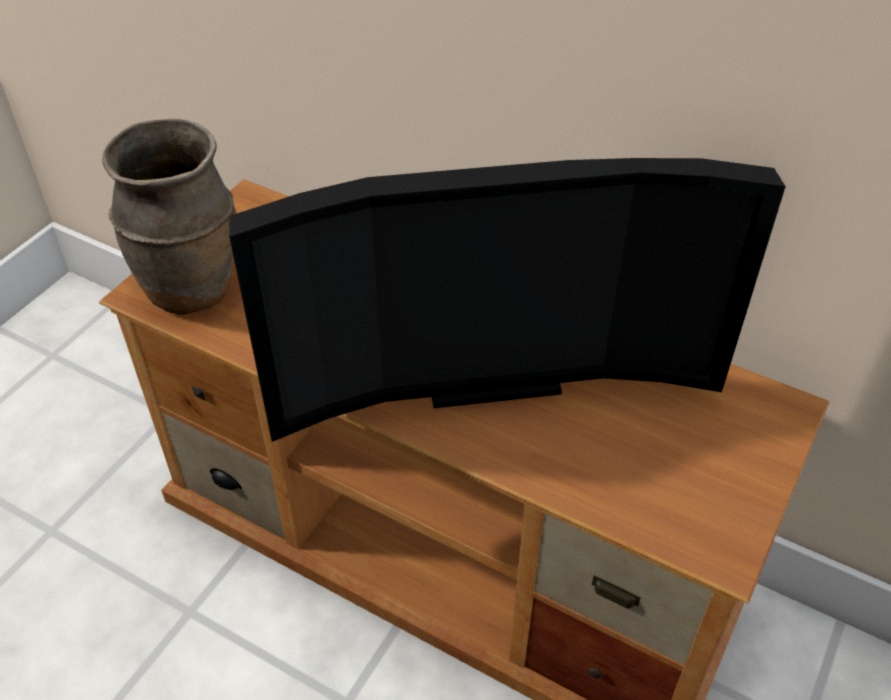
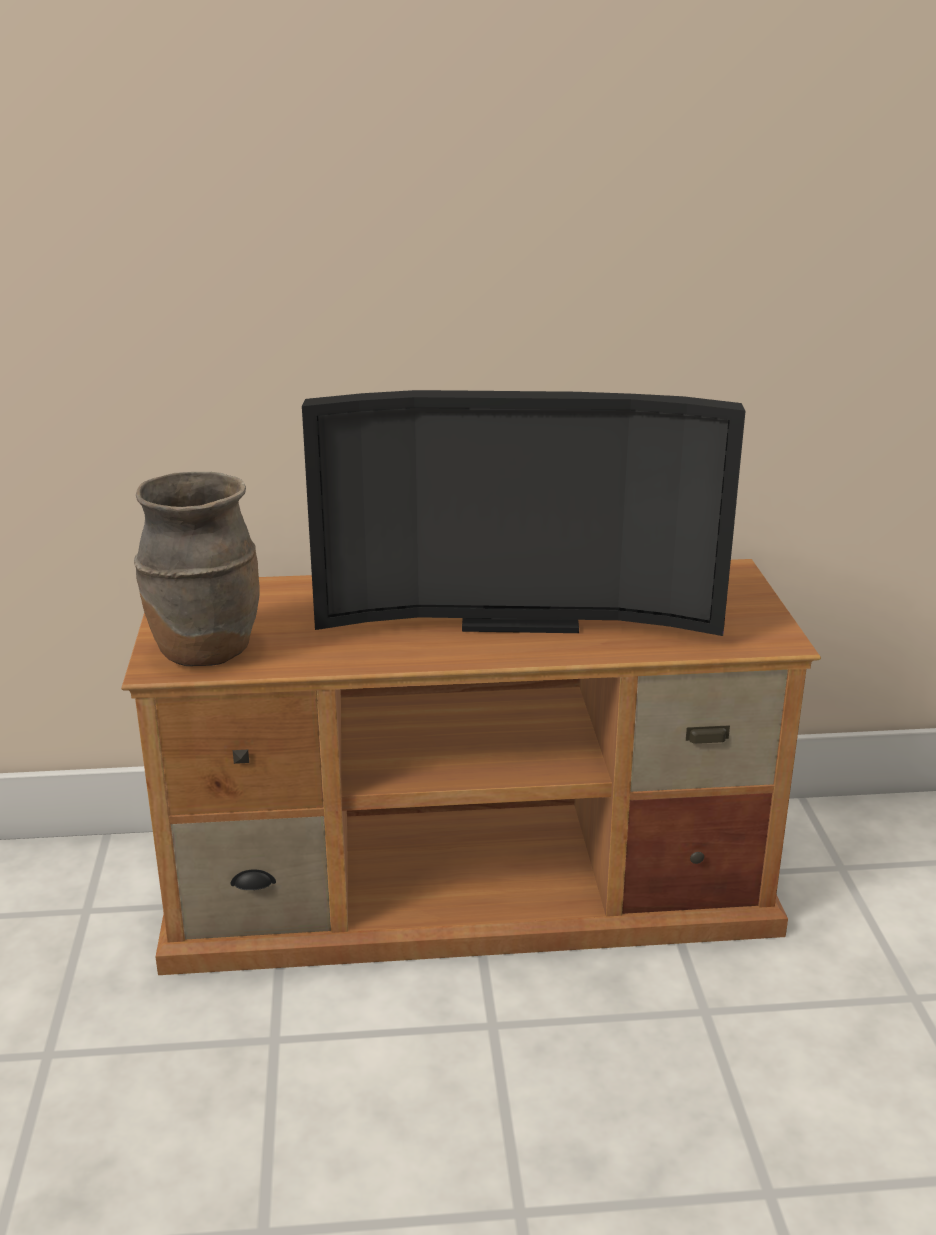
camera: 35 degrees left, 20 degrees down
(488, 373) = (517, 616): television -> television turned 45 degrees clockwise

